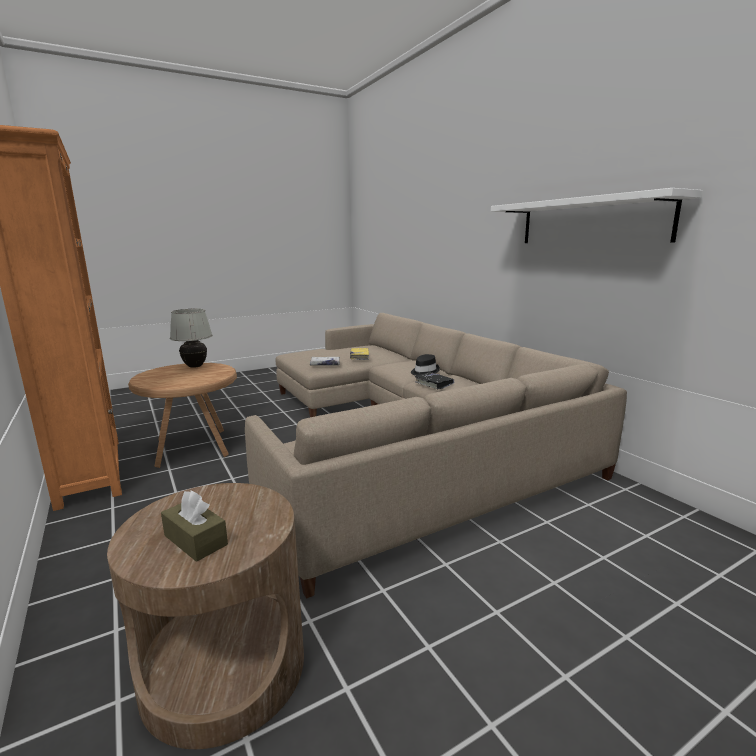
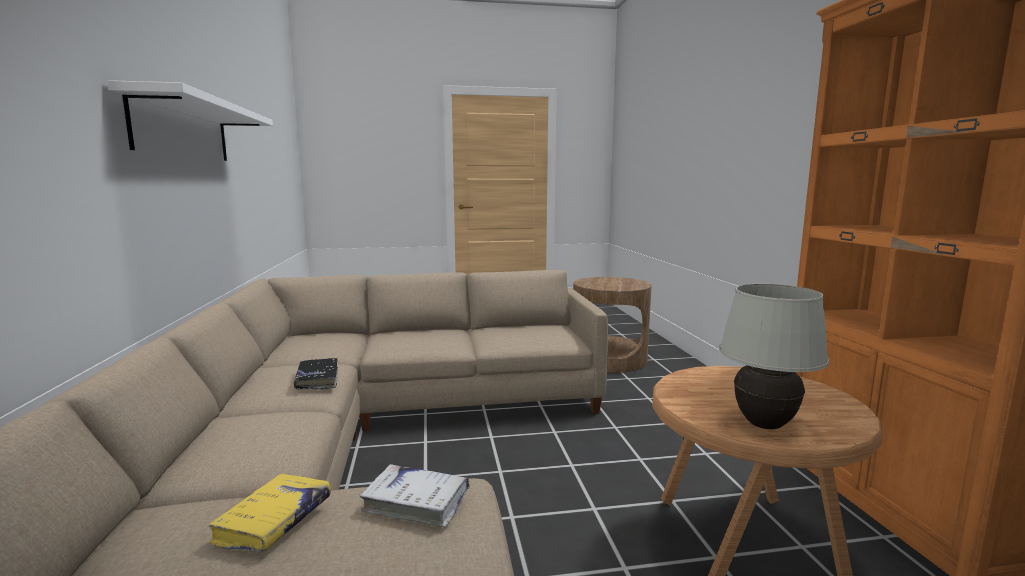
camera: 160 degrees left, 5 degrees down
(195, 540) = (614, 281): brown tissue box -> none
(424, 371) = (264, 412): black hat -> none

